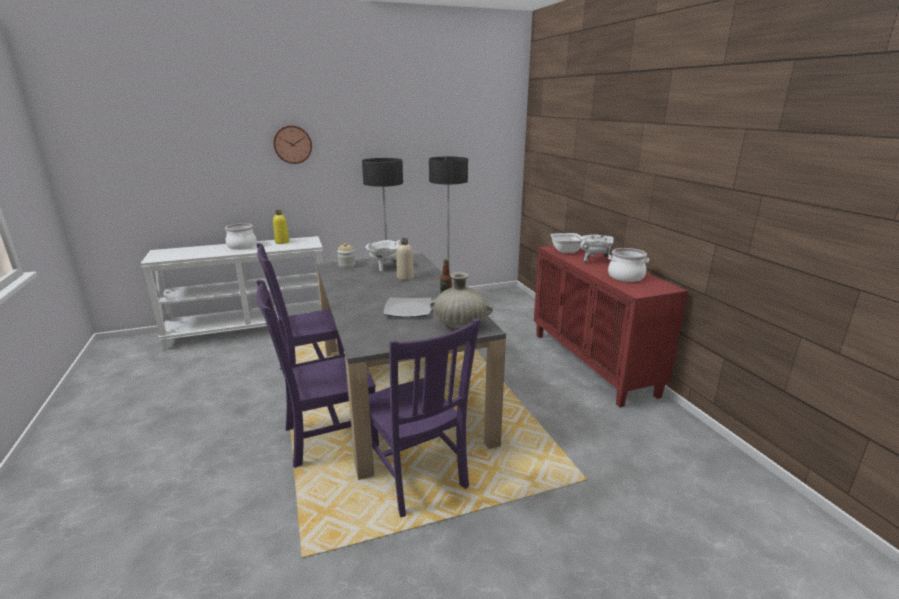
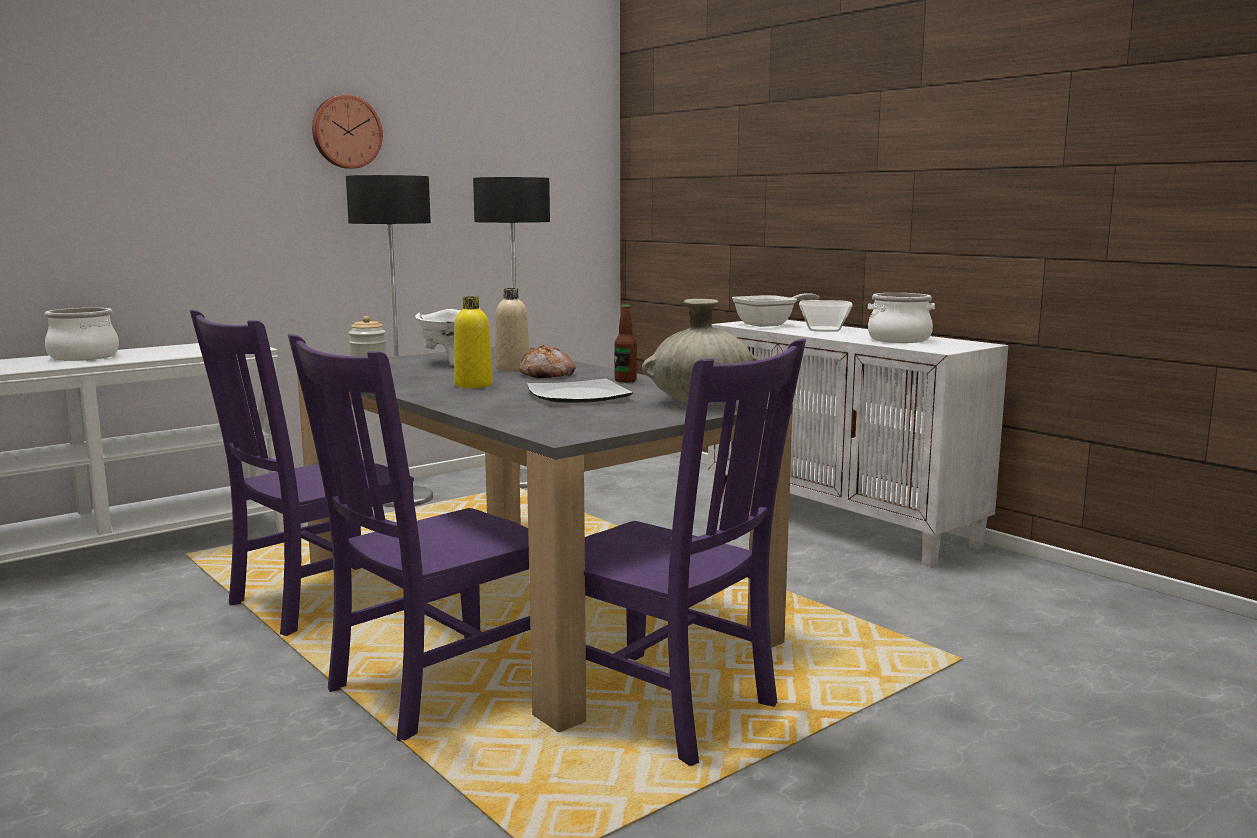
camera: 20 degrees left, 10 degrees down
(282, 242) = (174, 348): yellow bottle -> yellow bottle (473, 385)
(292, 144) = (192, 142): wall clock -> wall clock (346, 132)
(414, 286) = (547, 375): none -> bread
(593, 363) = (841, 521): red cabinet -> white cabinet
(594, 260) = (825, 330): white cooking pot -> bowl

